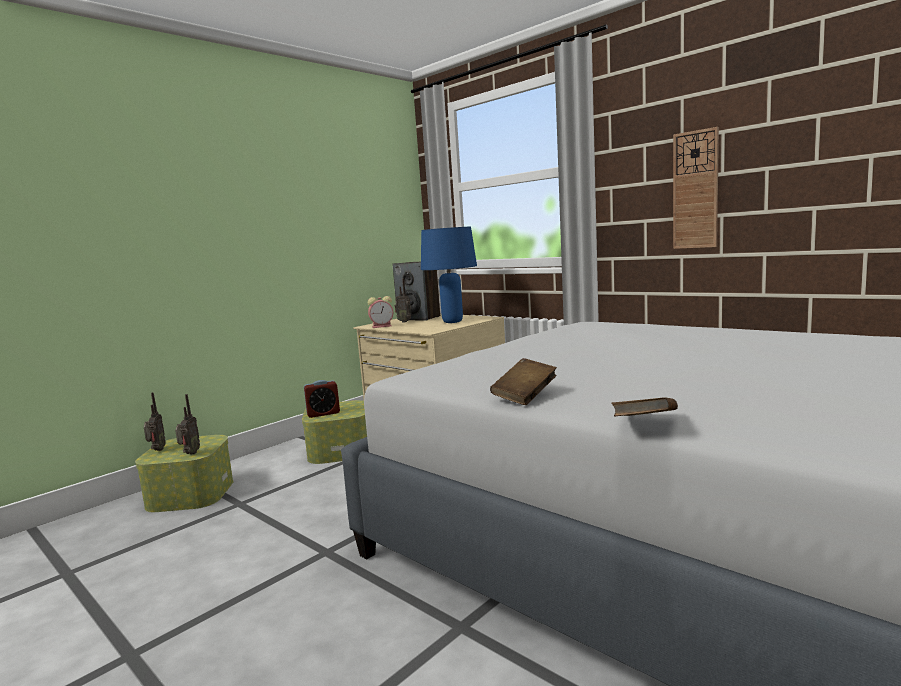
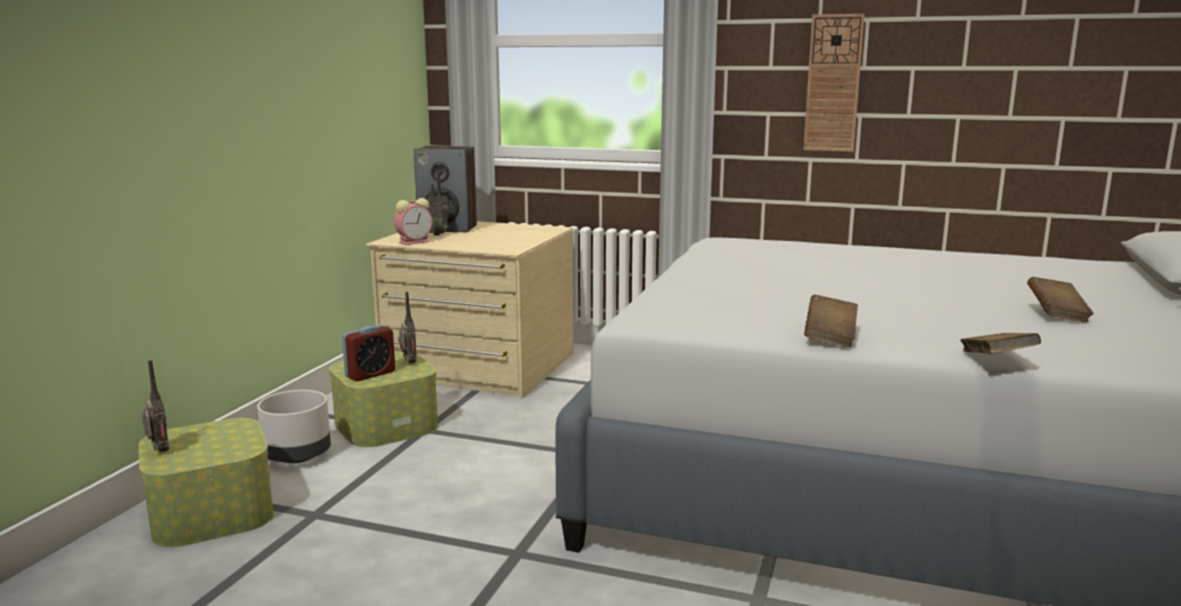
camera: 25 degrees left, 5 degrees up
(189, 454) = (229, 451): radio -> radio (408, 363)
(270, 465) = (298, 456): none -> grey planter
(452, 322) = (512, 235): blue table lamp -> none
(798, 387) = (1056, 315): none -> brown book

